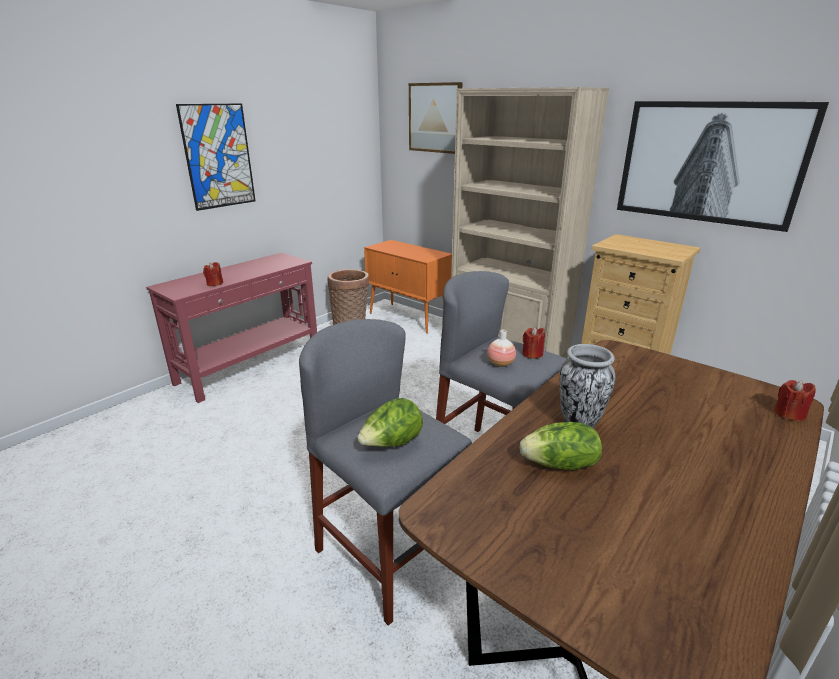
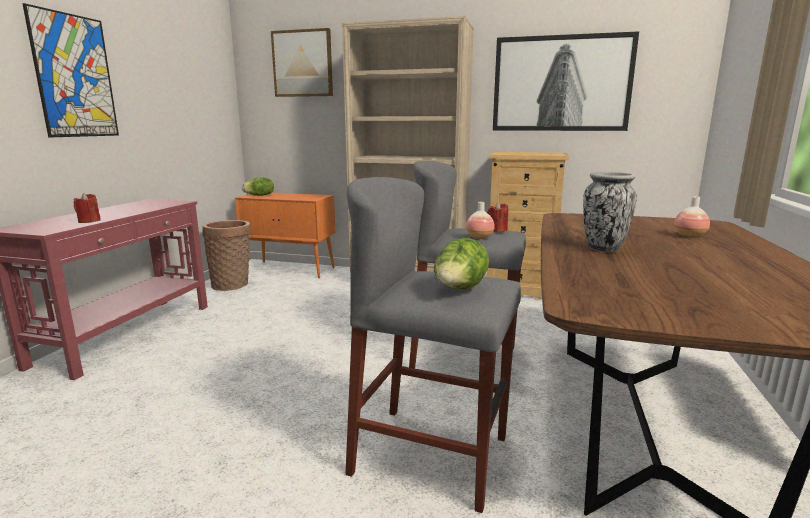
camera: 25 degrees left, 10 degrees down
(560, 465) = (629, 268): lettuce -> lettuce (260, 195)
(717, 422) = (689, 236): none -> vase
(789, 414) = (721, 227): red candle -> none

